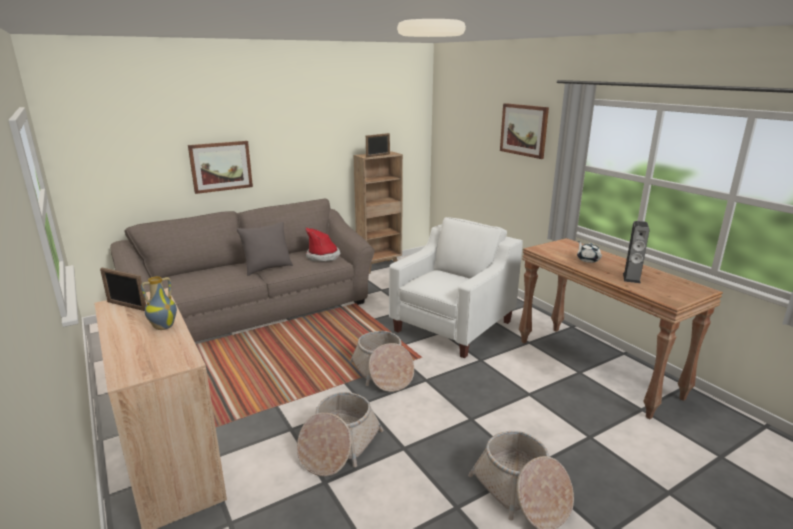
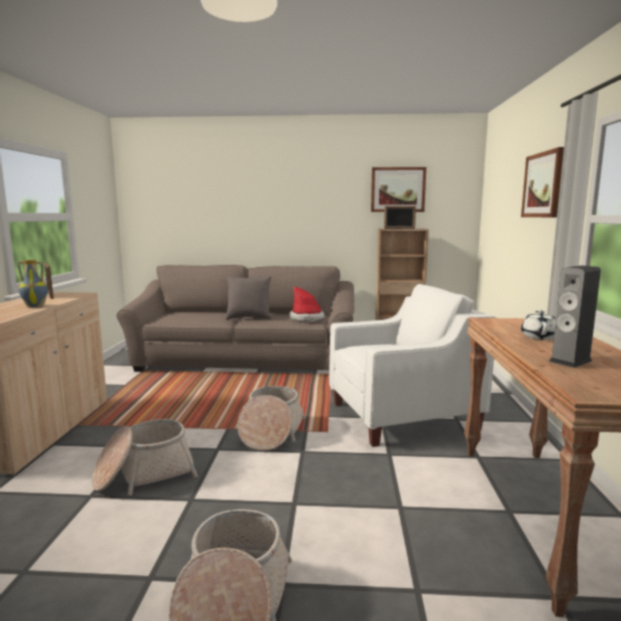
camera: 35 degrees right, 10 degrees down
(221, 166) = (245, 227): picture -> picture (398, 189)

